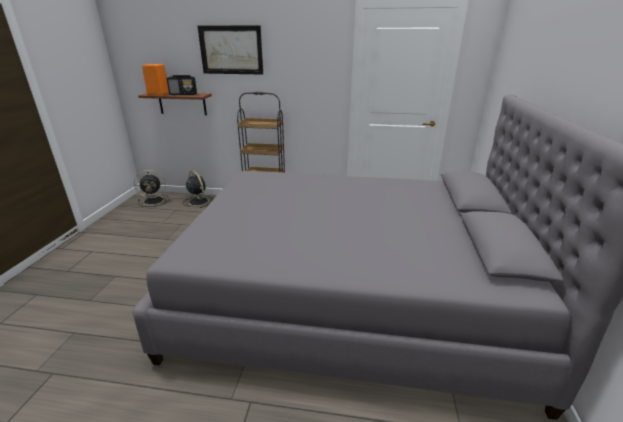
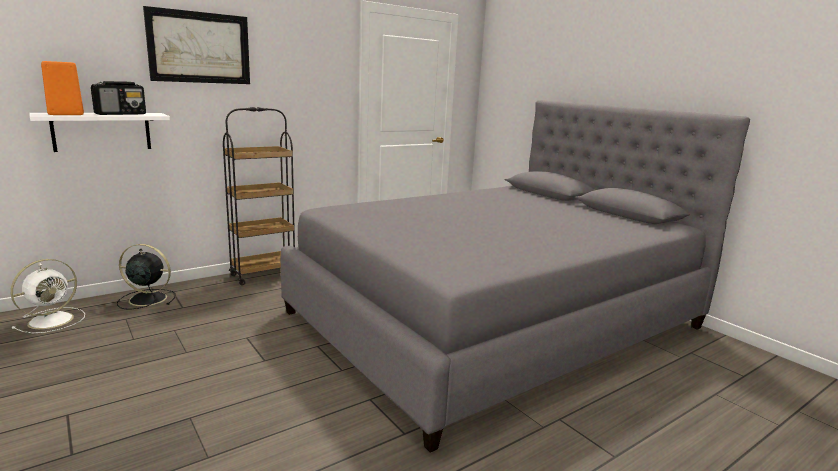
camera: 45 degrees left, 10 degrees down
(154, 201) = (53, 320): black fan -> white fan
(182, 103) = (102, 131): brown shelf -> white shelf

